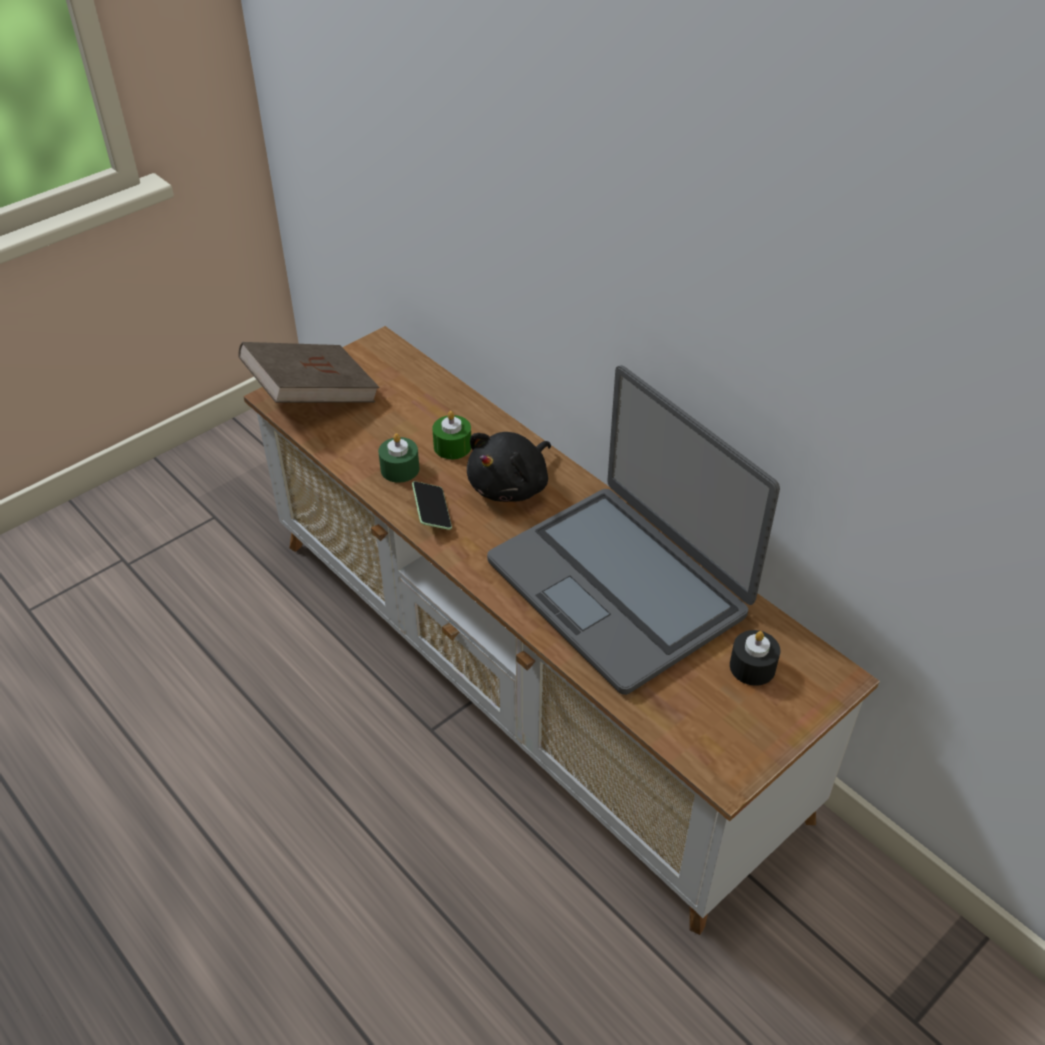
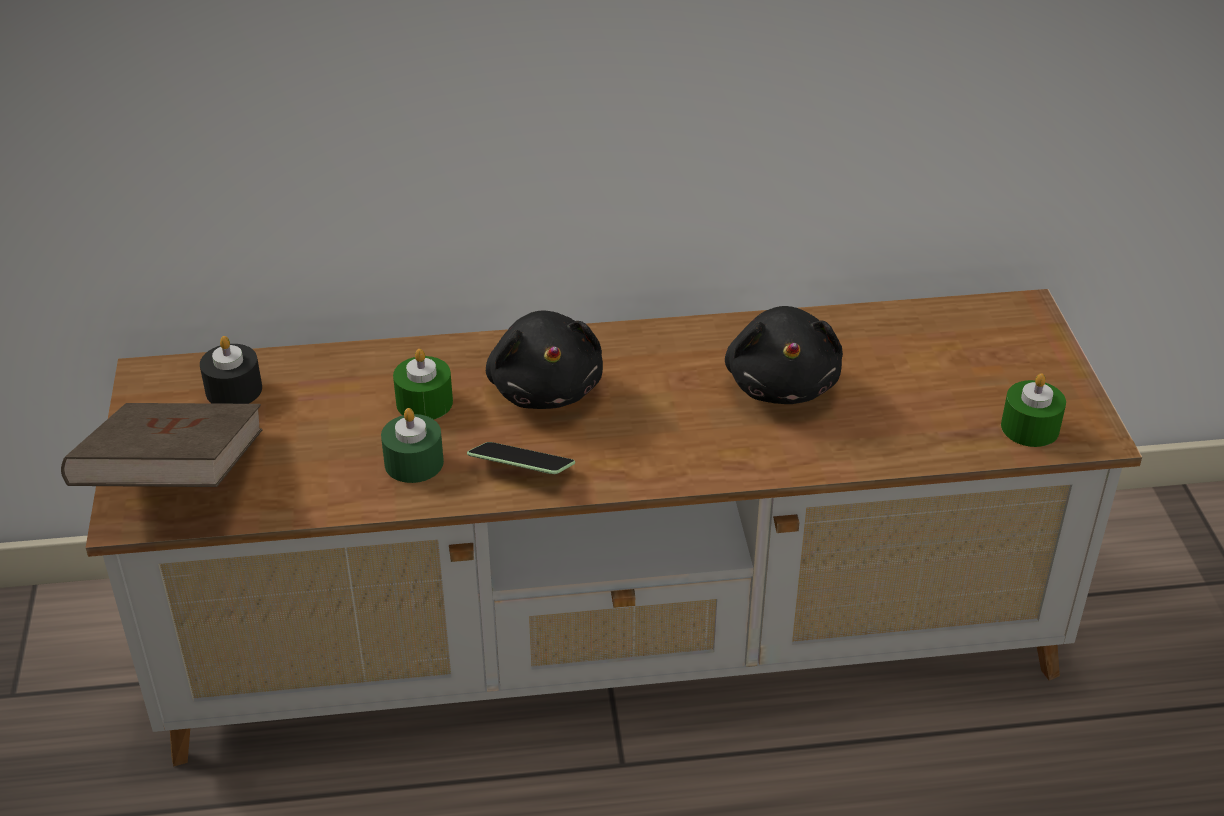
camera: 55 degrees left, 5 degrees down
(619, 586) = (782, 383): laptop -> black plush toy
(699, 735) = (1030, 427): none -> green candle
(752, 667) = (970, 352): black candle -> black candle (234, 390)

